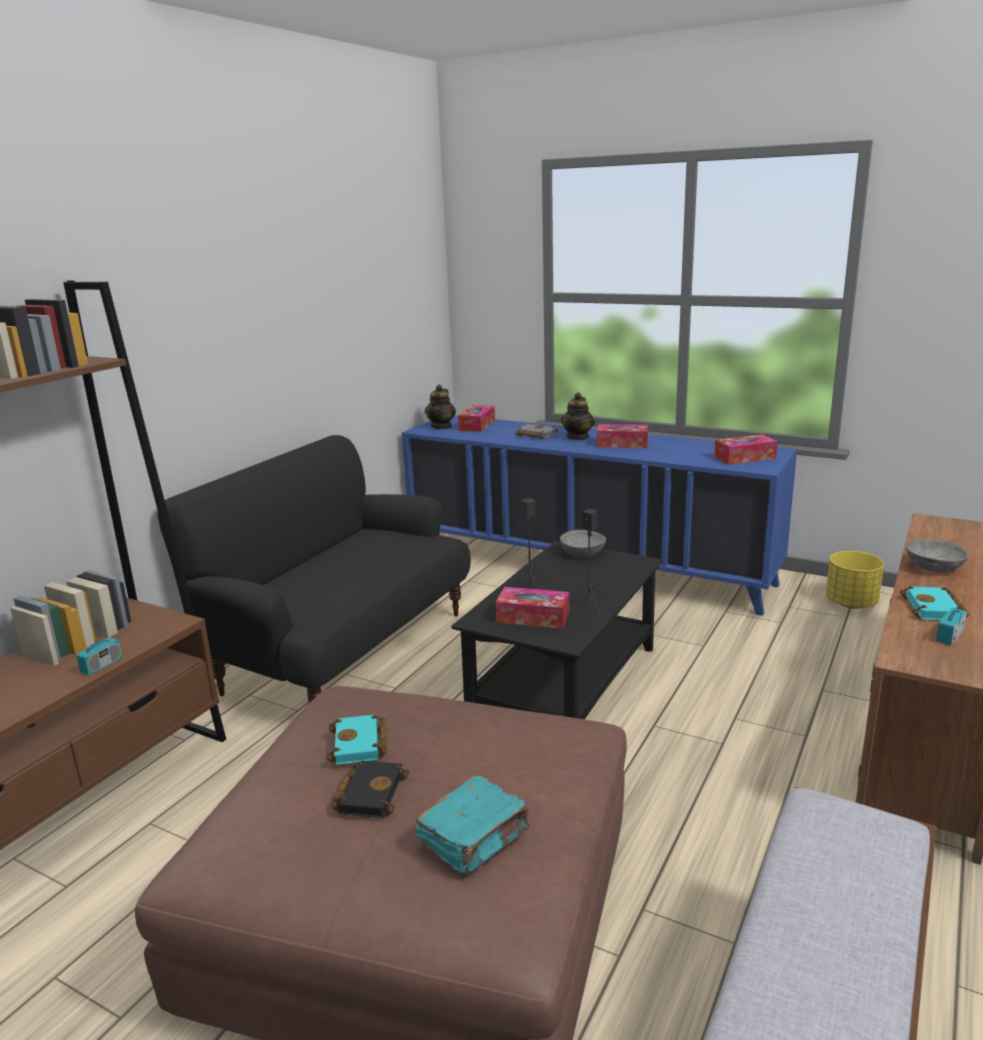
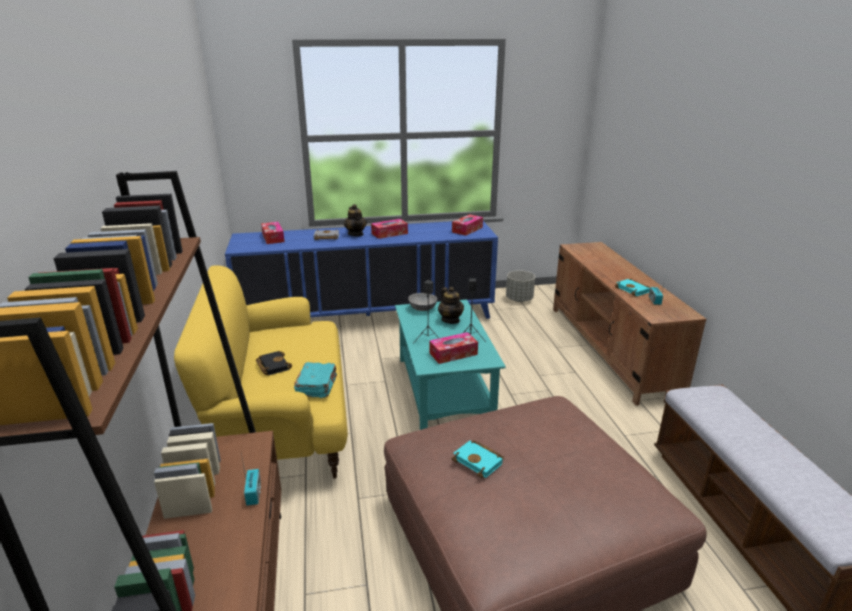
camera: 40 degrees left, 5 degrees up
(342, 651) = (283, 424): black sofa -> yellow sofa
(369, 793) = (523, 482): black book -> black book (272, 365)
(441, 426) = (248, 243): teapot -> teapot (450, 320)
(475, 838) = (601, 476): turquoise book -> turquoise book (317, 387)
(565, 683) = (443, 390): black coffee table -> turquoise coffee table
(850, 603) = (519, 299): yellow planter -> grey planter
(933, 567) = (605, 270): grey bowl -> none

